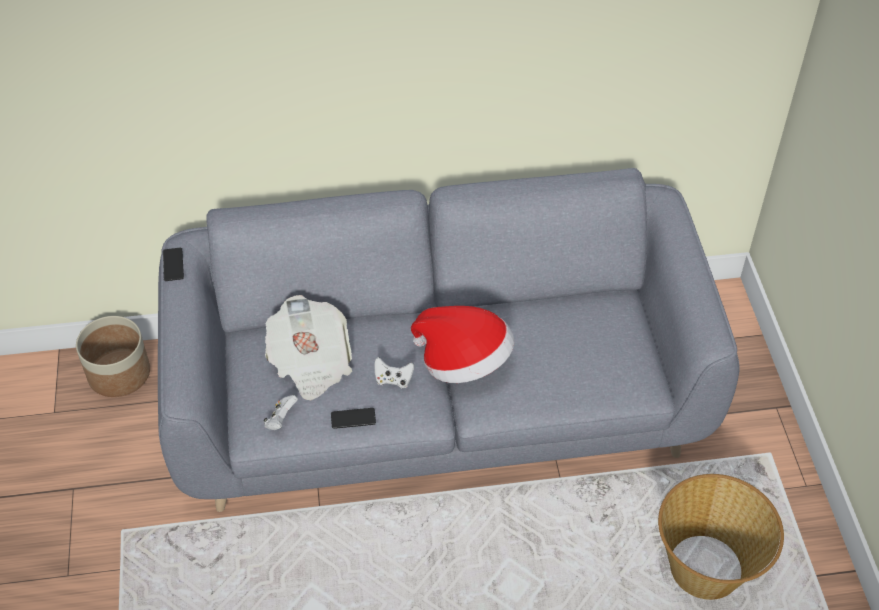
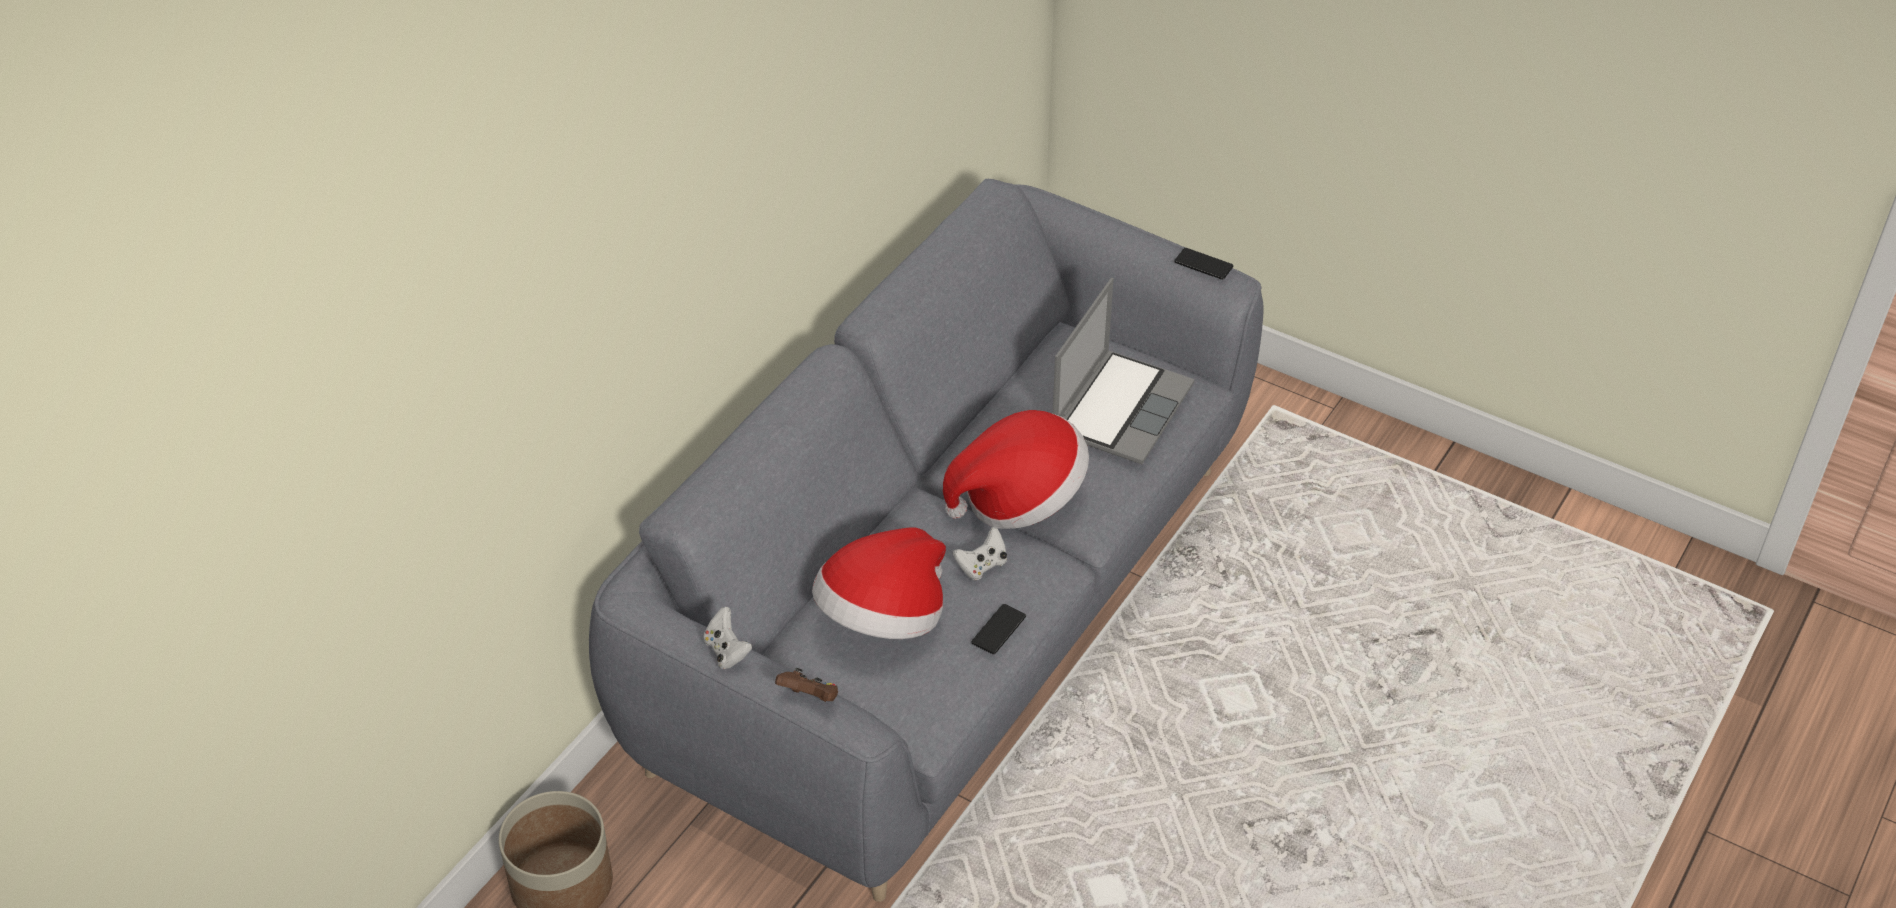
camera: 50 degrees left, 5 degrees down
(173, 265) = (651, 624): phone -> phone (1203, 264)
(180, 360) = (810, 697): none -> brown game controller
(281, 420) = (936, 691): white game controller -> white game controller (727, 651)
(310, 363) = (883, 619): newspaper -> hat
(585, 362) = (1120, 408): none -> laptop
(706, 569) = (1355, 541): basket -> none

